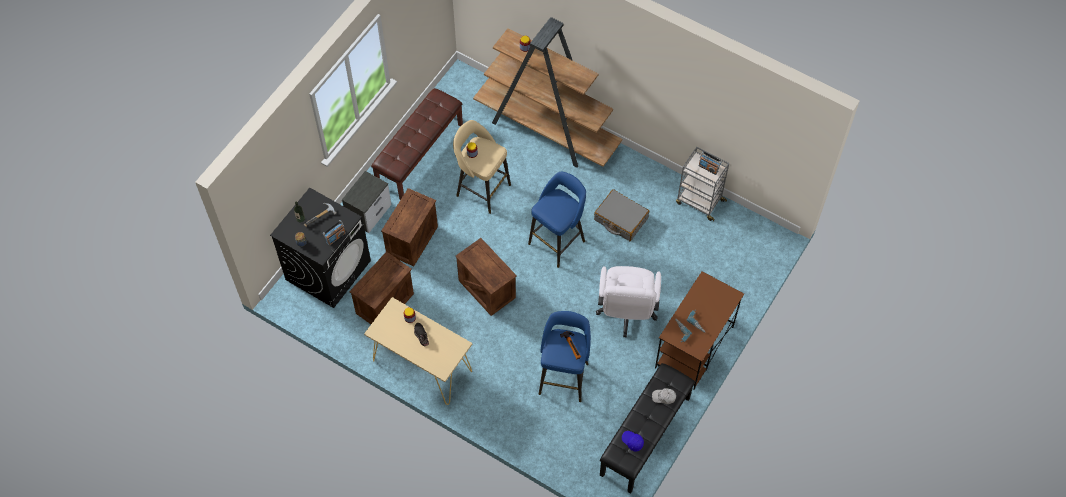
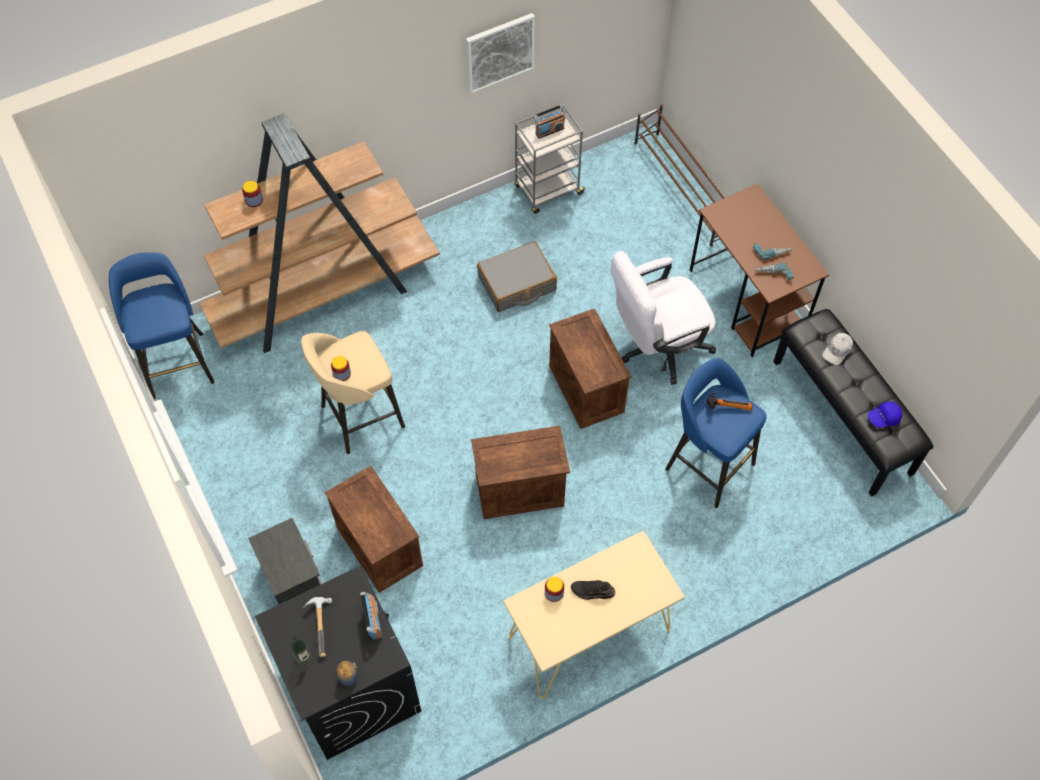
camera: 60 degrees left, 0 degrees up
(385, 304) = (460, 635): crate -> crate (587, 389)
(419, 154) = (246, 467): brown bench -> none
(558, 241) = (502, 369): blue stool -> blue stool (177, 363)
(626, 314) = (657, 348): white office chair -> white office chair turned 120 degrees clockwise
(698, 101) = (499, 52): none -> picture
(755, 274) = (683, 189): none -> brown shoe rack

